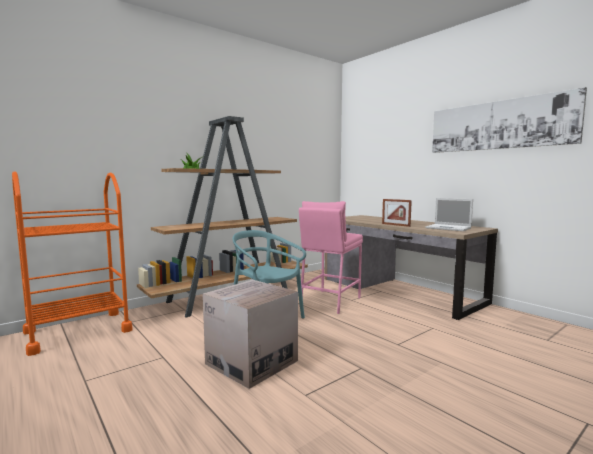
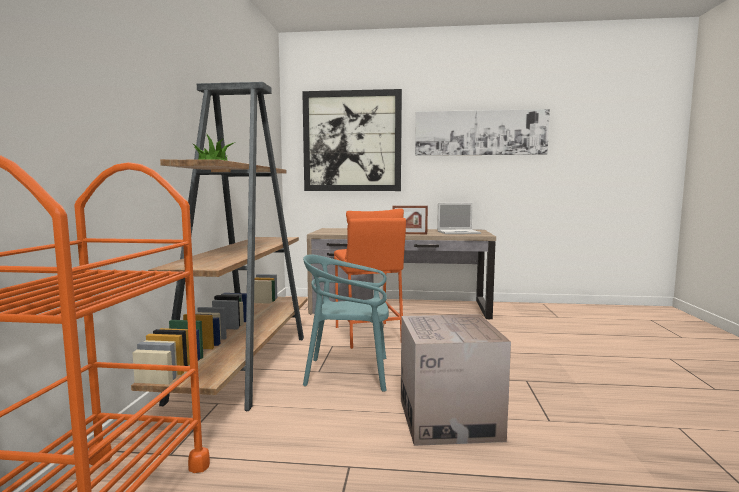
camera: 45 degrees left, 0 degrees up
(329, 301) = (368, 335): pink stool -> orange stool
(385, 143) = (352, 141): none -> picture

